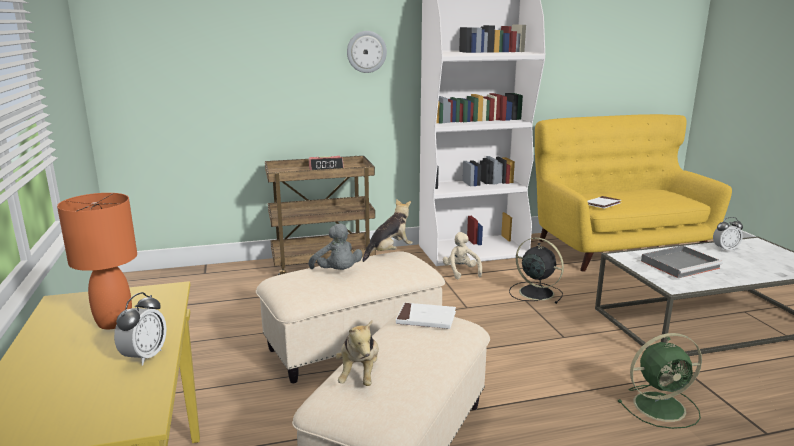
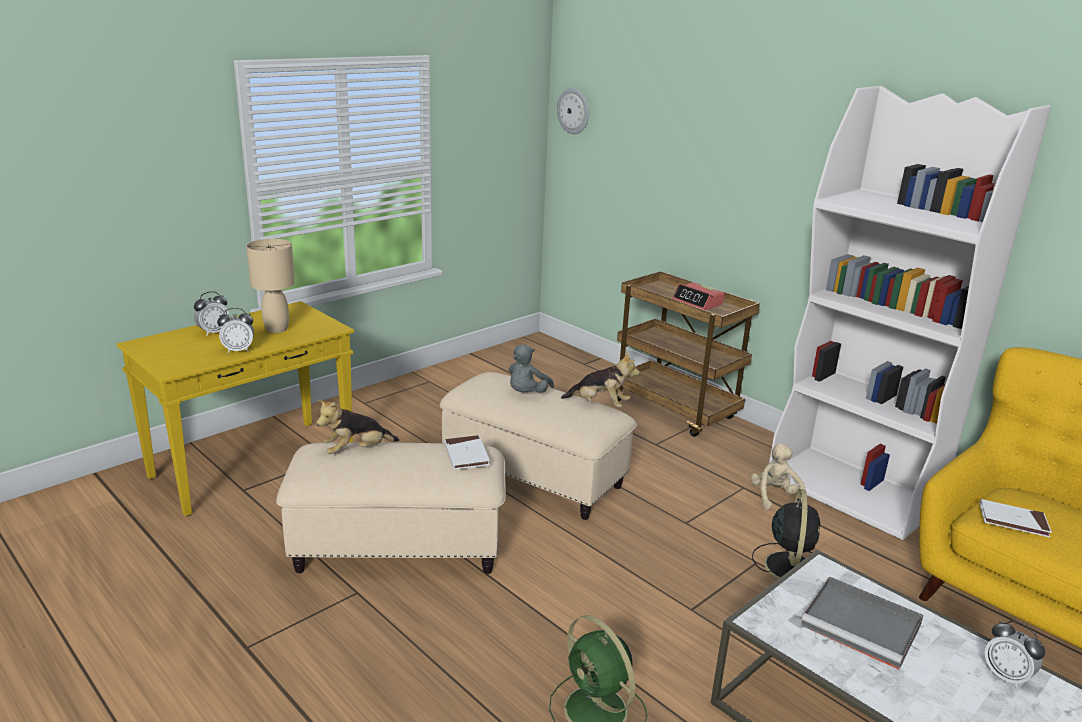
camera: 60 degrees right, 5 degrees up
(46, 368) = (213, 332): none -> alarm clock
(114, 322) = (276, 329): orange table lamp -> beige table lamp
(366, 52) = (792, 172): wall clock -> wall clock (574, 111)
(461, 272) = (774, 497): beige plush toy -> beige plush toy turned 45 degrees counterclockwise

